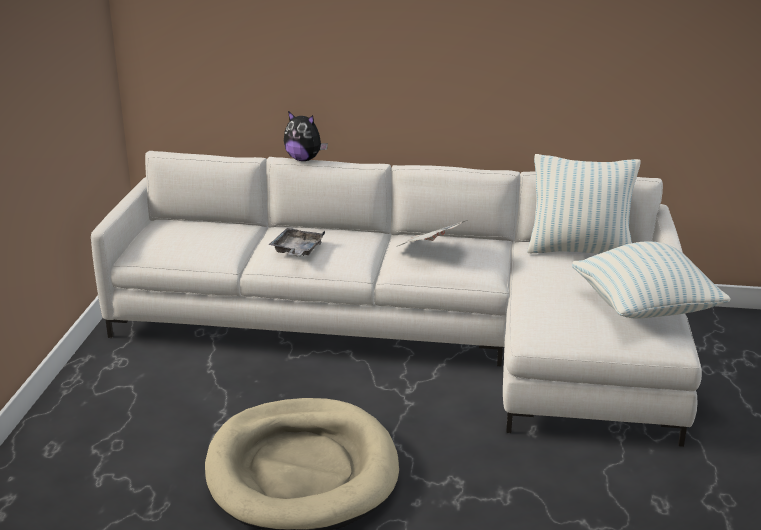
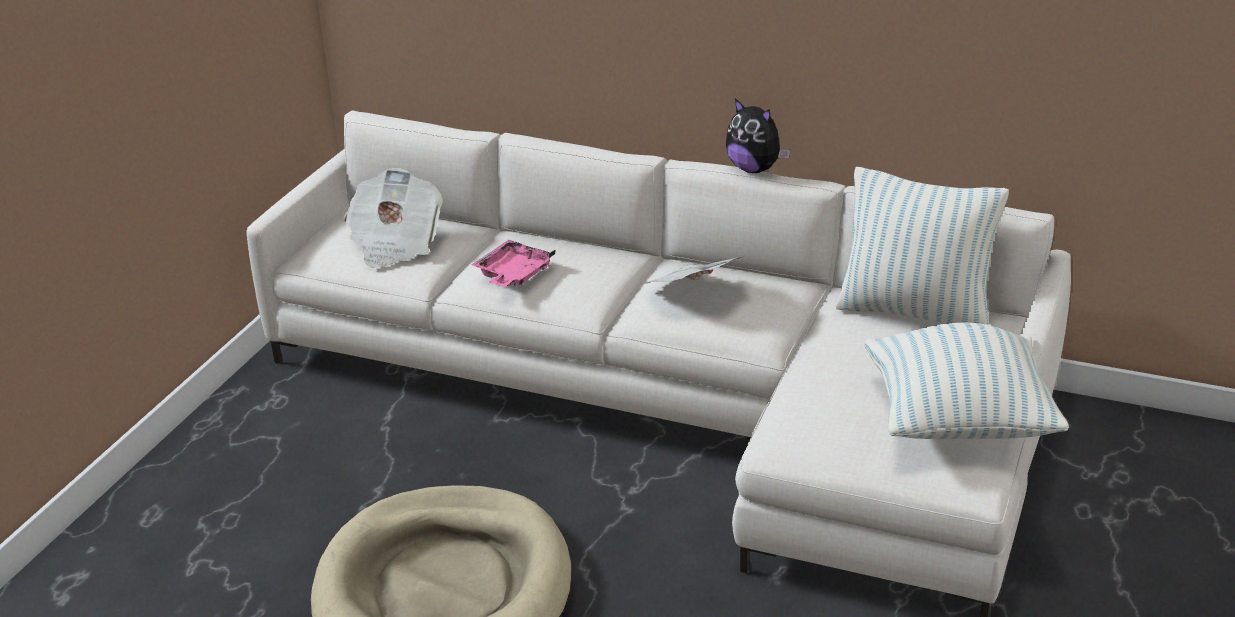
camera: 15 degrees right, 5 degrees up
(200, 238) = (395, 243): none -> newspaper
(297, 250) = (513, 275): grey tray -> pink tray
(304, 159) = (549, 141): plush toy -> plush toy (755, 169)

